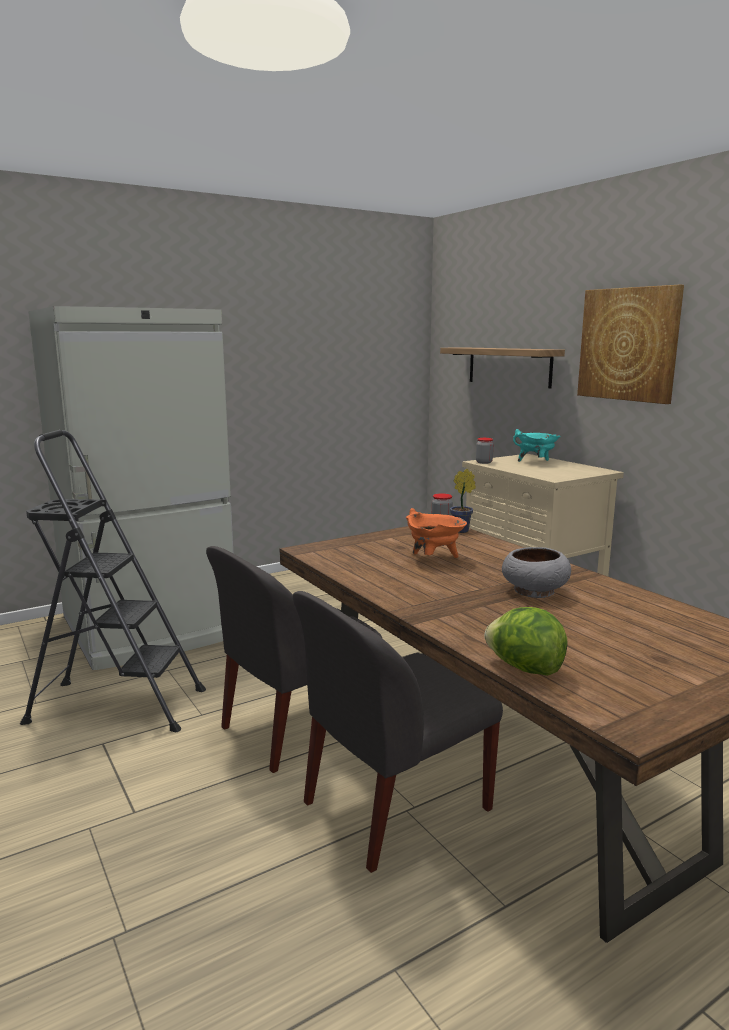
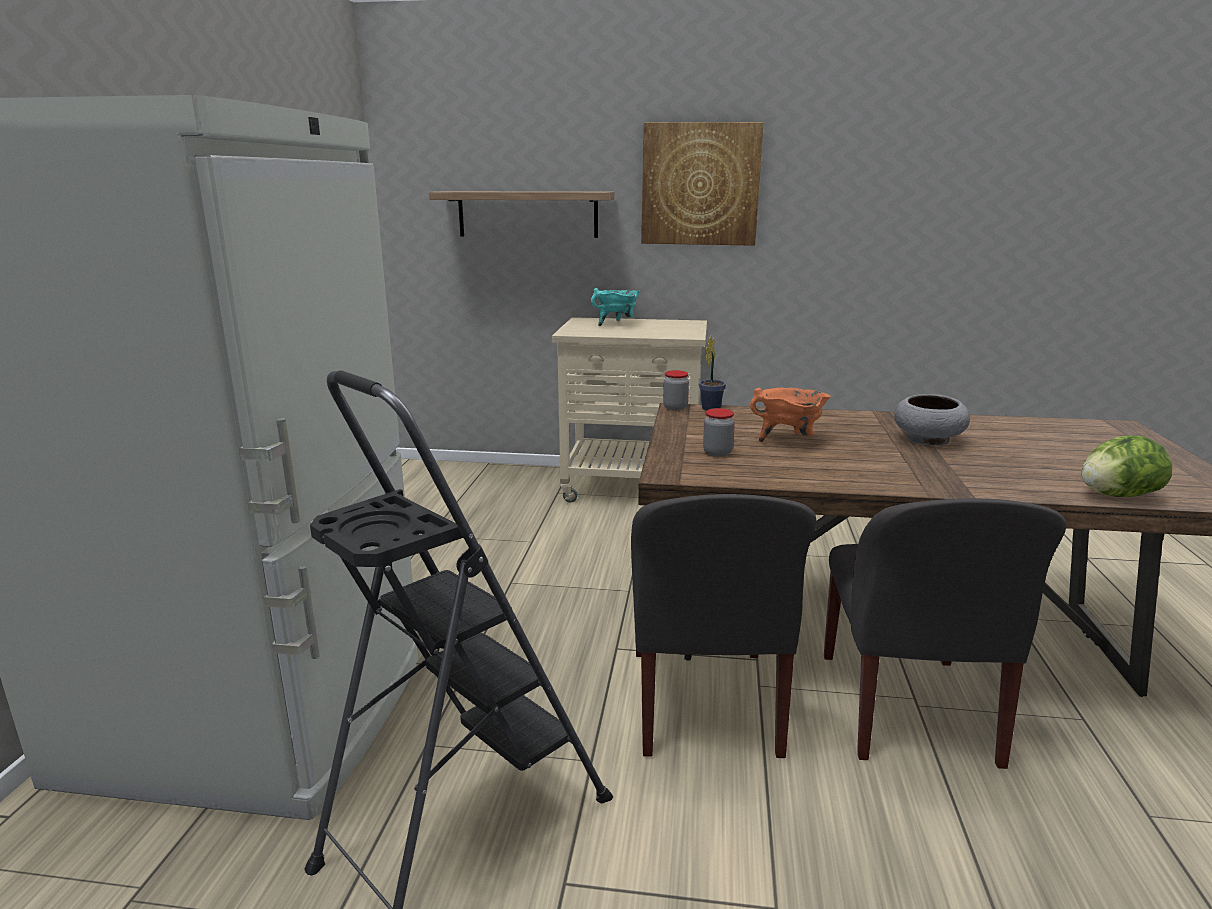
camera: 50 degrees left, 5 degrees up
(484, 462) = (576, 333): jar -> jar (717, 453)

